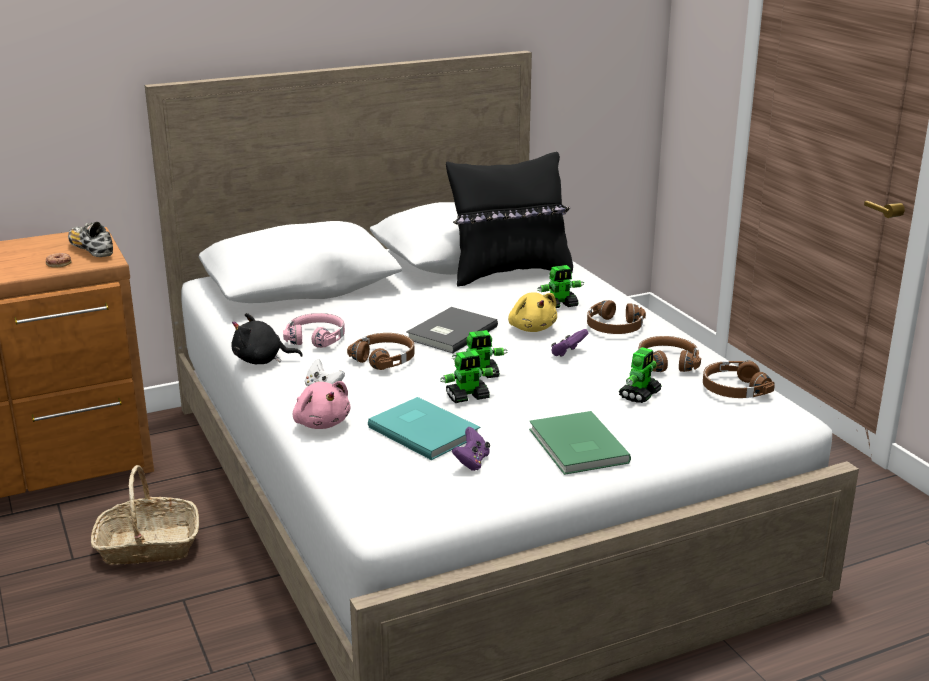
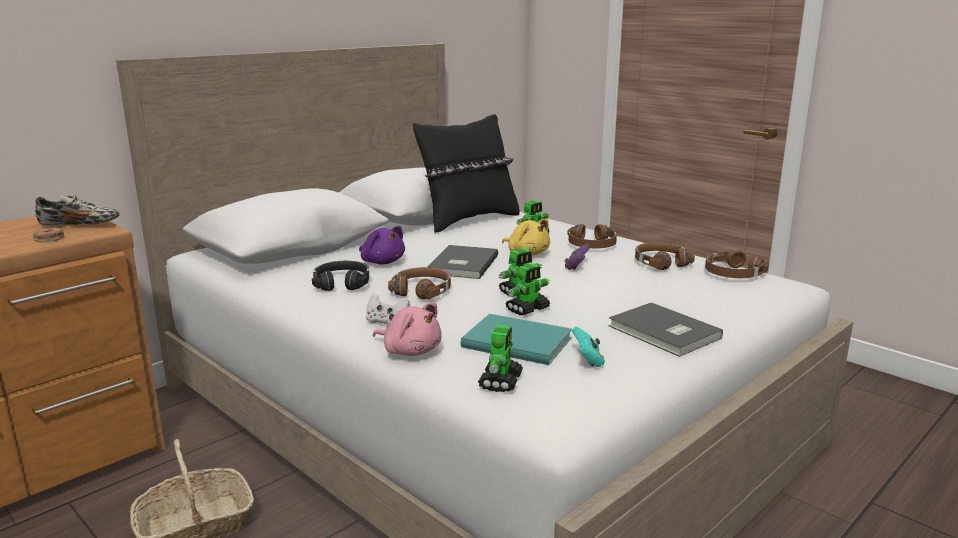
camera: 20 degrees left, 5 degrees down
(91, 250) = (80, 225): shoe -> shoe turned 150 degrees clockwise
(261, 360) = (302, 307): black plush toy -> none
(316, 338) = (342, 283): pink headphones -> black headphones
(374, 317) = (382, 262): none -> purple plush toy
(472, 462) = (588, 360): purple game controller -> turquoise game controller
(576, 447) = (663, 333): green book -> grey book
(640, 394) = (667, 287): toy robot -> toy robot (501, 381)

